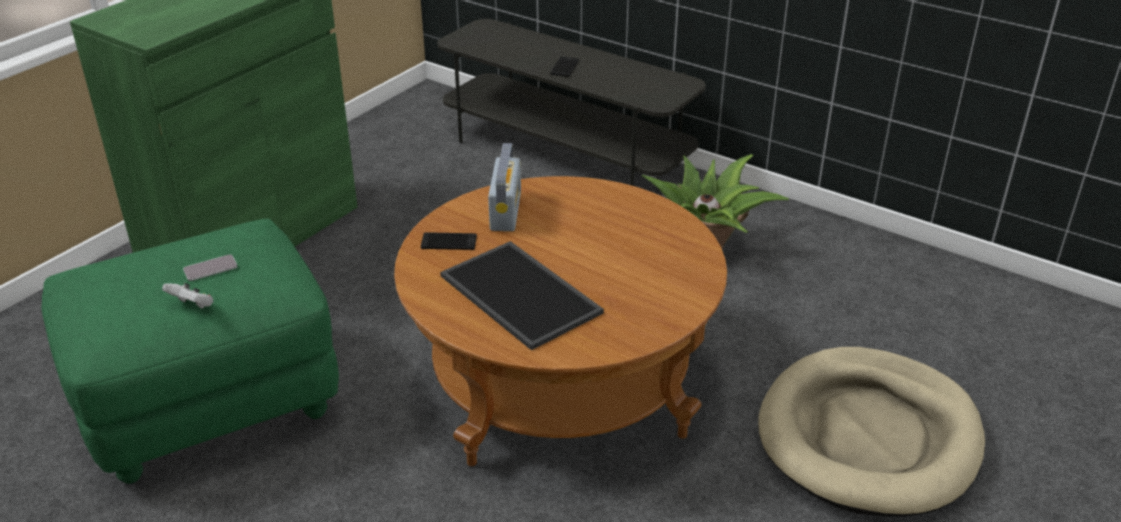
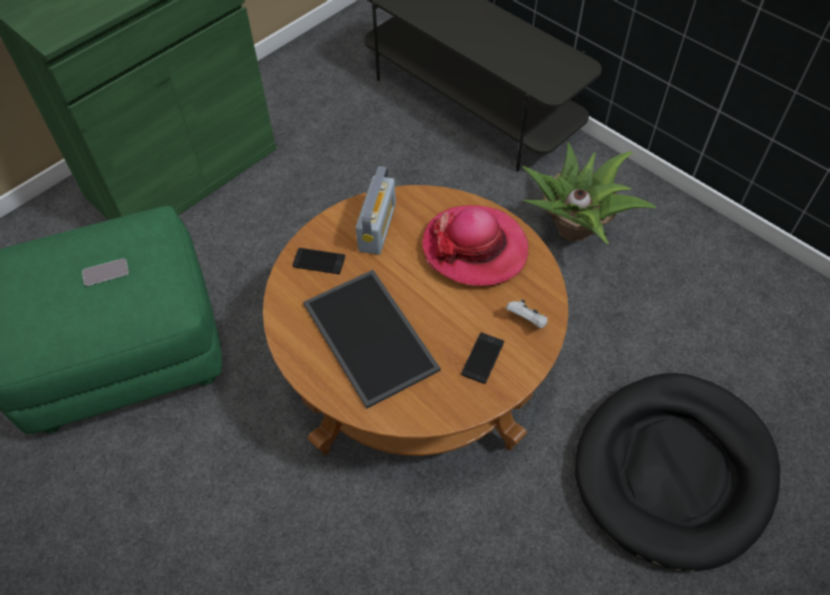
camera: 10 degrees right, 20 degrees up
(192, 306) = (83, 317): white game controller -> white game controller (527, 320)
(564, 67) = (471, 34): phone -> phone (482, 358)
(614, 218) = (475, 248): none -> hat
(868, 437) = (674, 471): beige dog bed -> black dog bed

